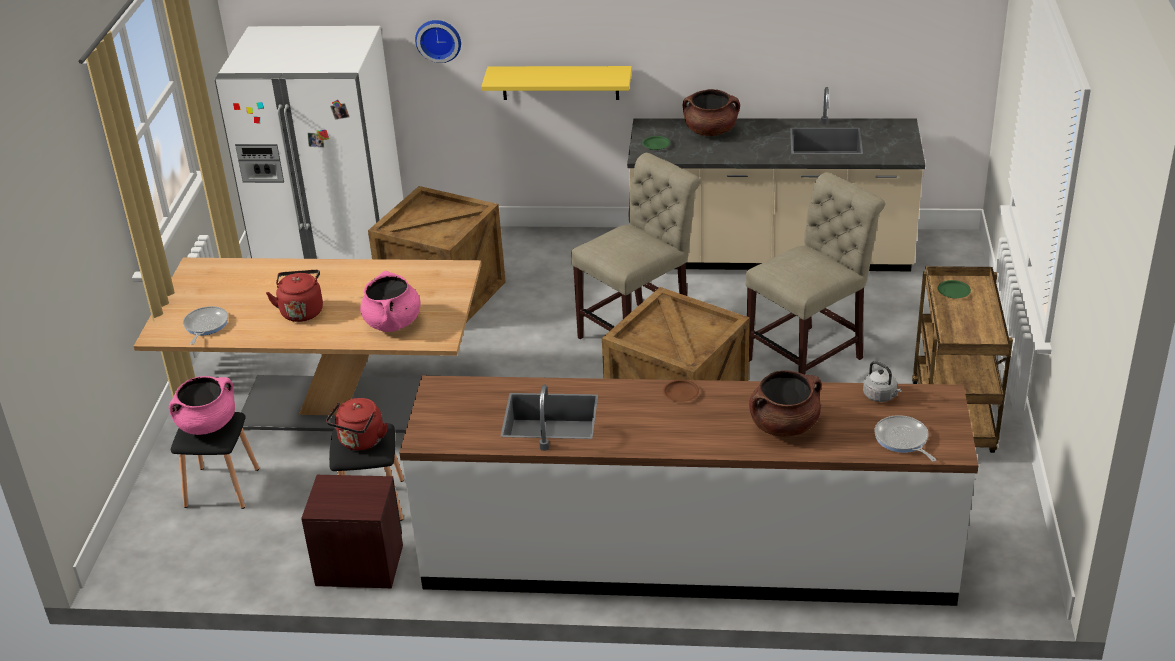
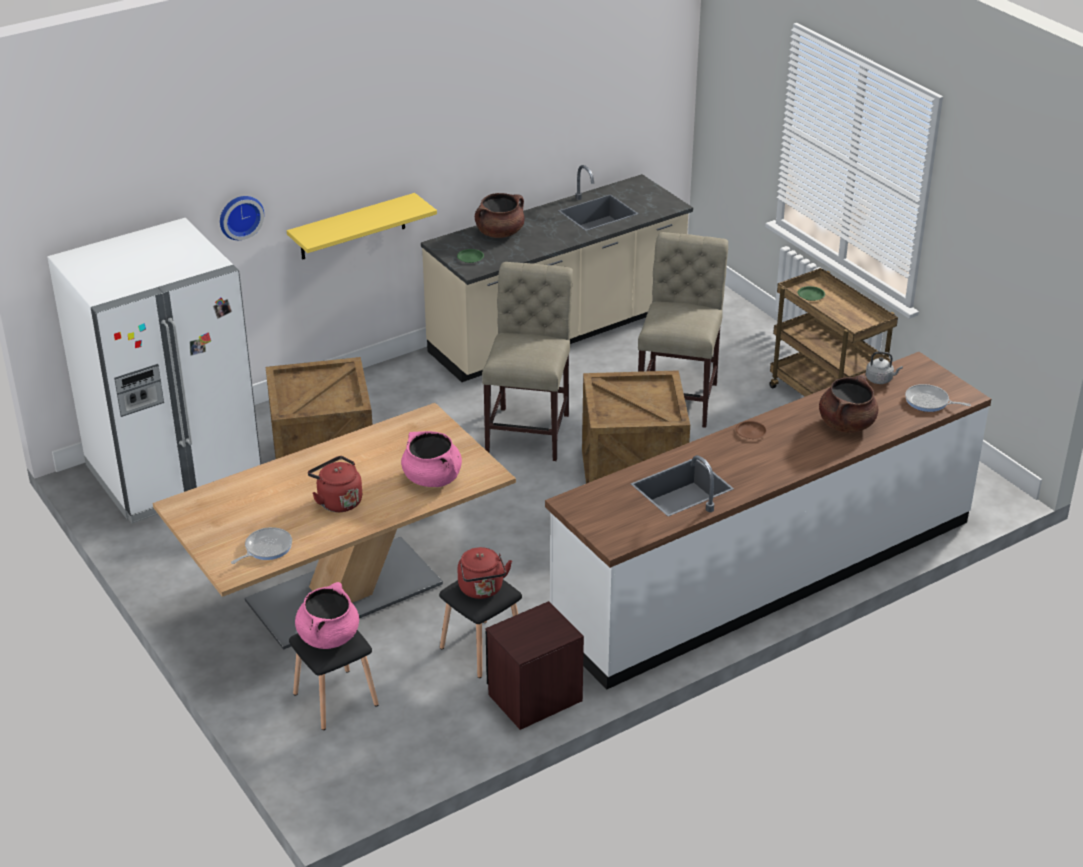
camera: 40 degrees left, 0 degrees up
(205, 326) = (266, 548): frying pan -> frying pan turned 75 degrees clockwise

